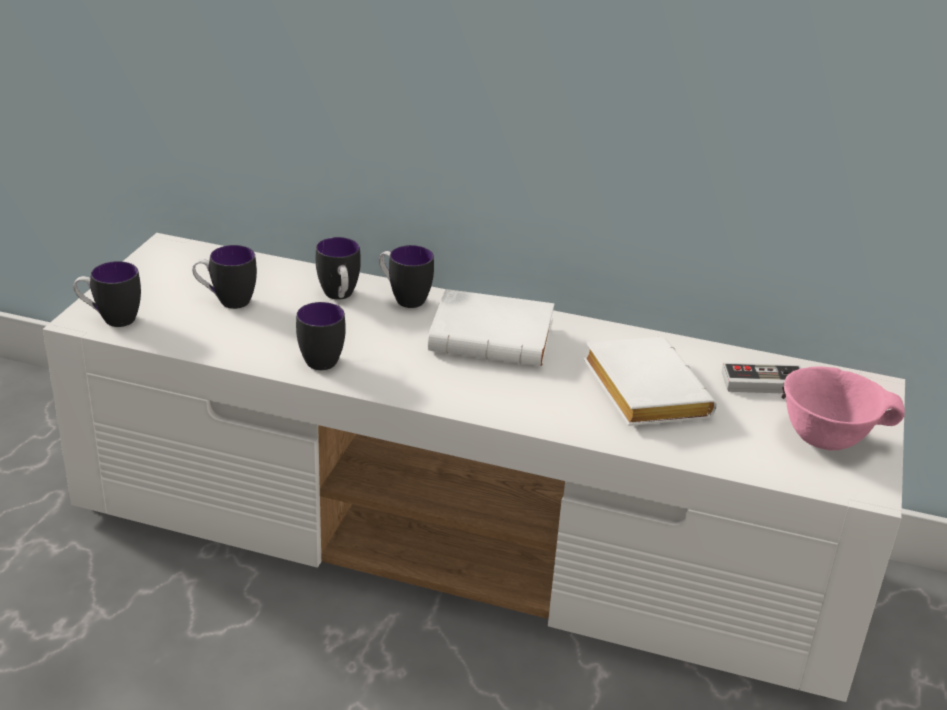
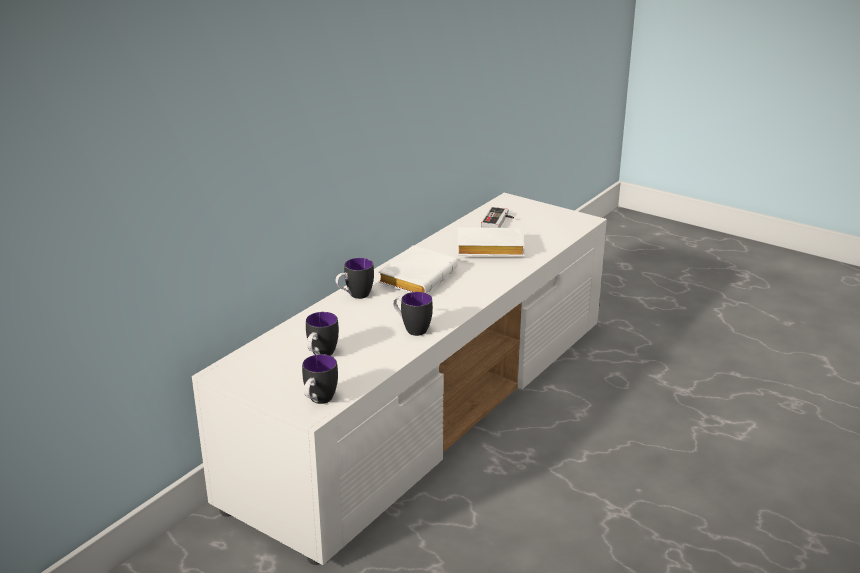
camera: 70 degrees left, 5 degrees down
(340, 297) = (340, 316): mug -> none
(826, 438) = (545, 218): pink bowl -> none

